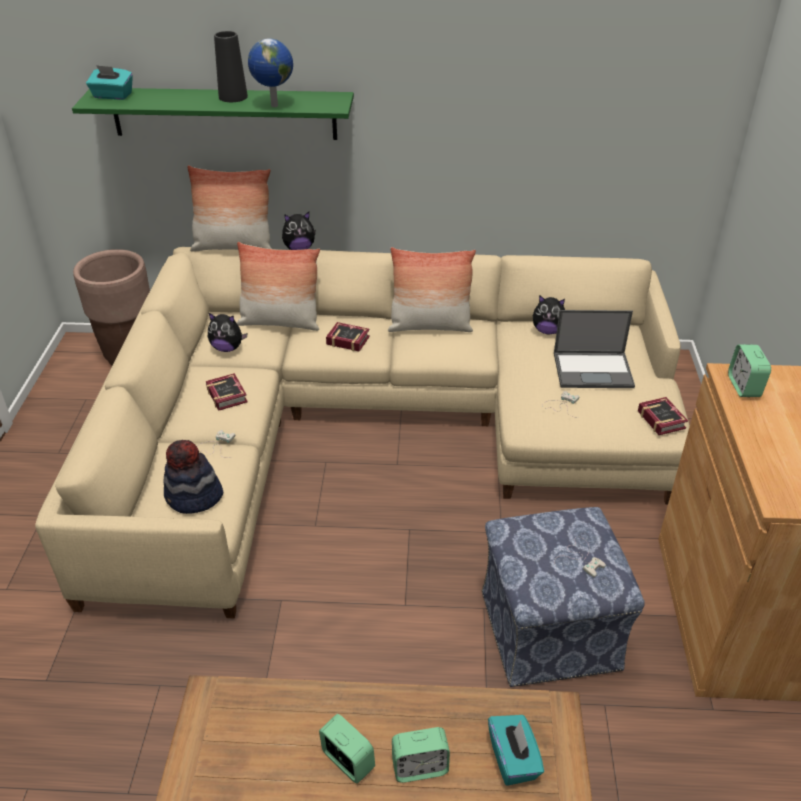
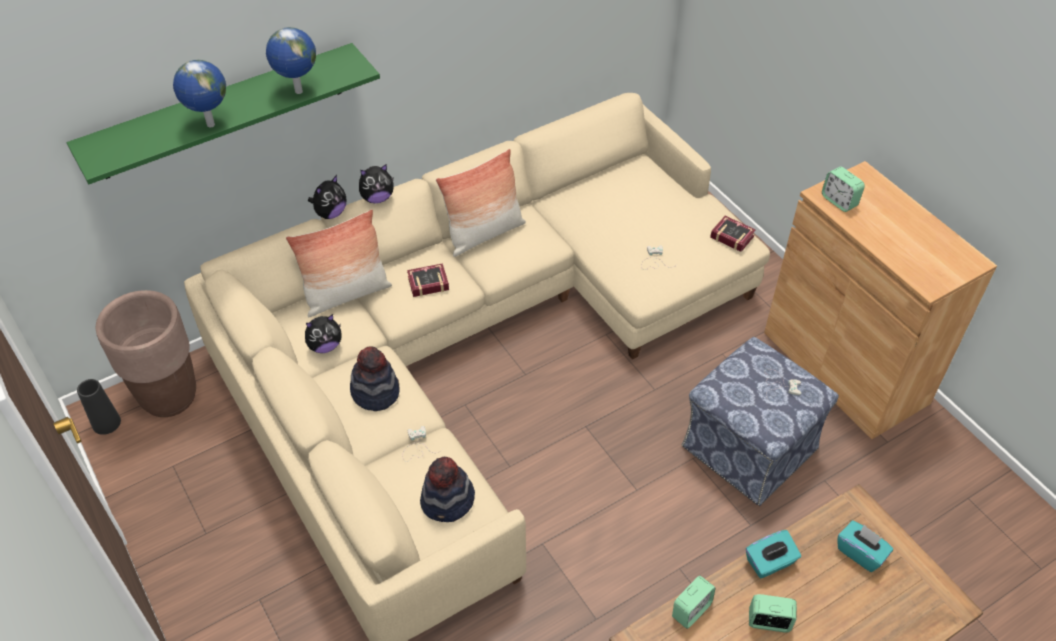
camera: 35 degrees left, 10 degrees up
(112, 96) = (110, 145): turquoise tissue box -> turquoise tissue box (770, 562)
(188, 105) = (210, 125): none -> globe
(227, 394) = (375, 392): book -> hat
(233, 97) = (242, 95): black vase -> black vase (106, 423)
(234, 247) = (263, 240): pillow -> none
(420, 767) = (813, 595): alarm clock -> alarm clock (691, 610)
(548, 331) = (584, 192): plush toy -> plush toy (377, 198)
(594, 370) = (651, 215): laptop -> none

